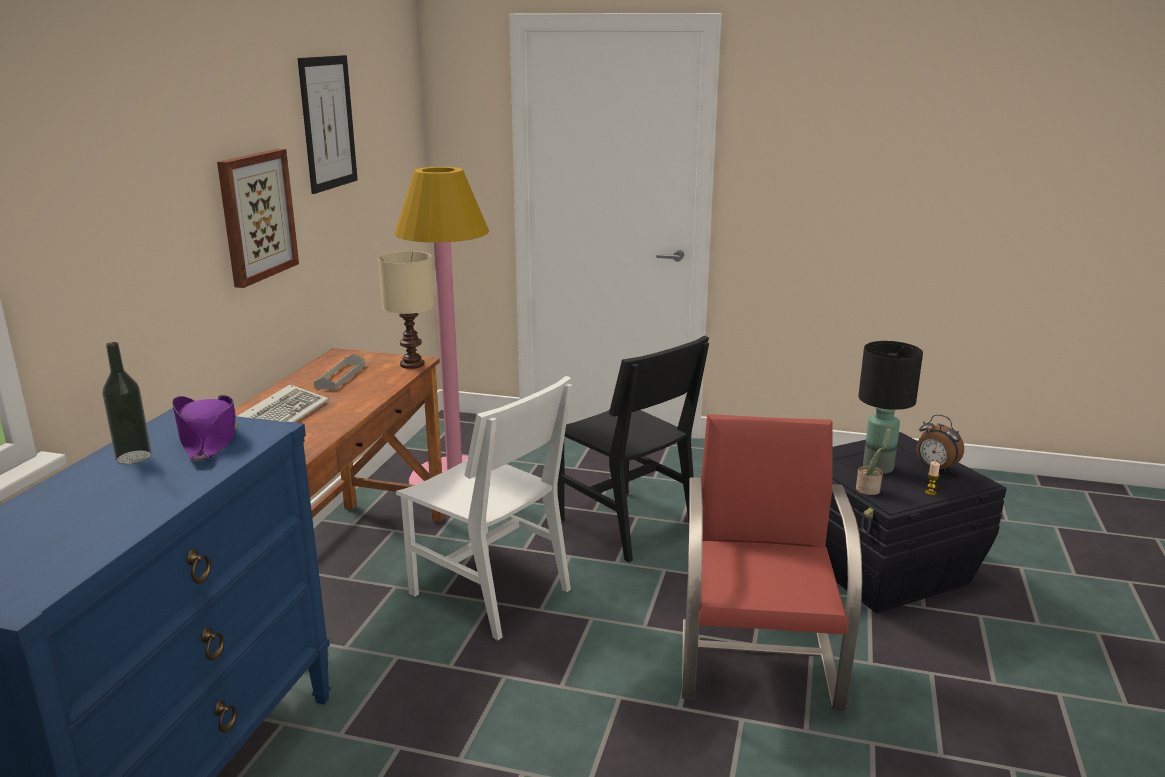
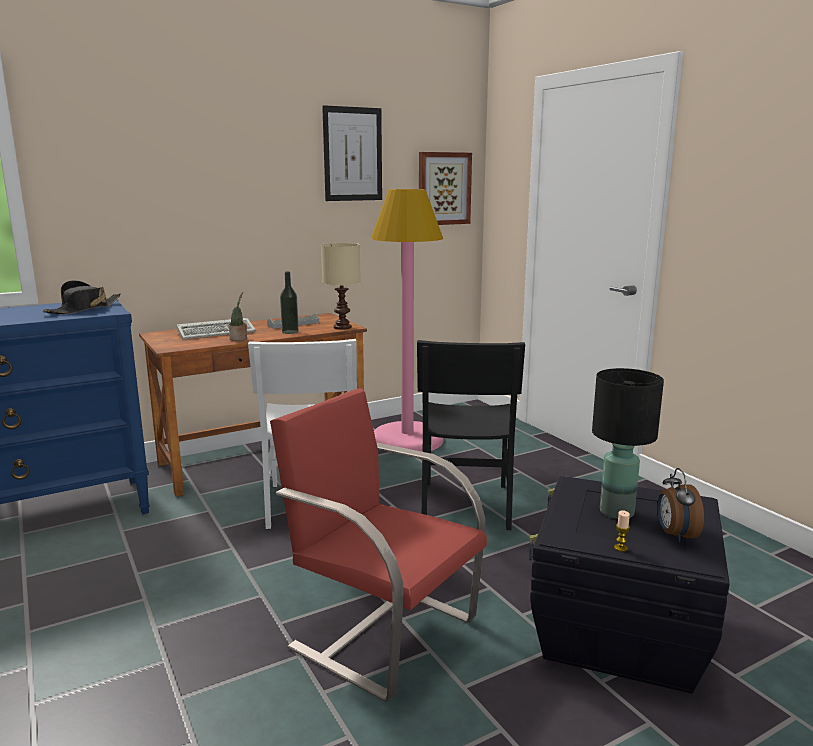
camera: 45 degrees right, 5 degrees down
(134, 457) = (43, 308): bottle -> bottle (290, 332)
(208, 438) = (84, 309): purple hat -> black hat
(256, 216) = (260, 205): picture -> picture (443, 188)
(759, 662) = (382, 631): red chair -> red chair turned 105 degrees counterclockwise
(869, 489) = (564, 521): potted plant -> potted plant (239, 339)

